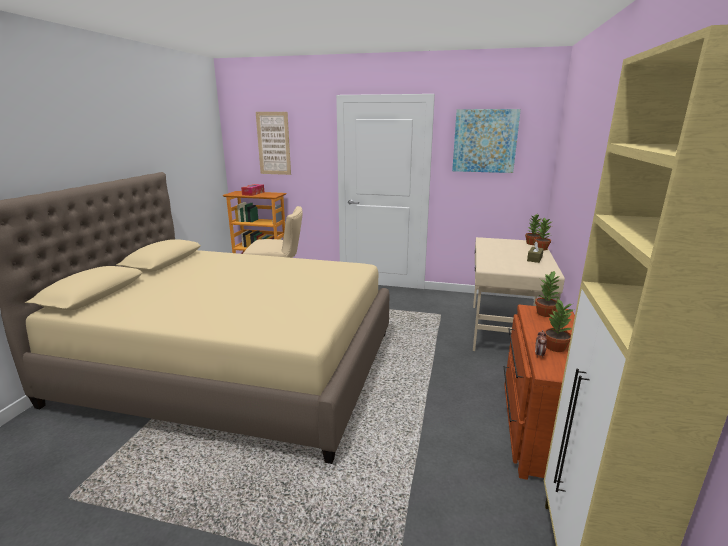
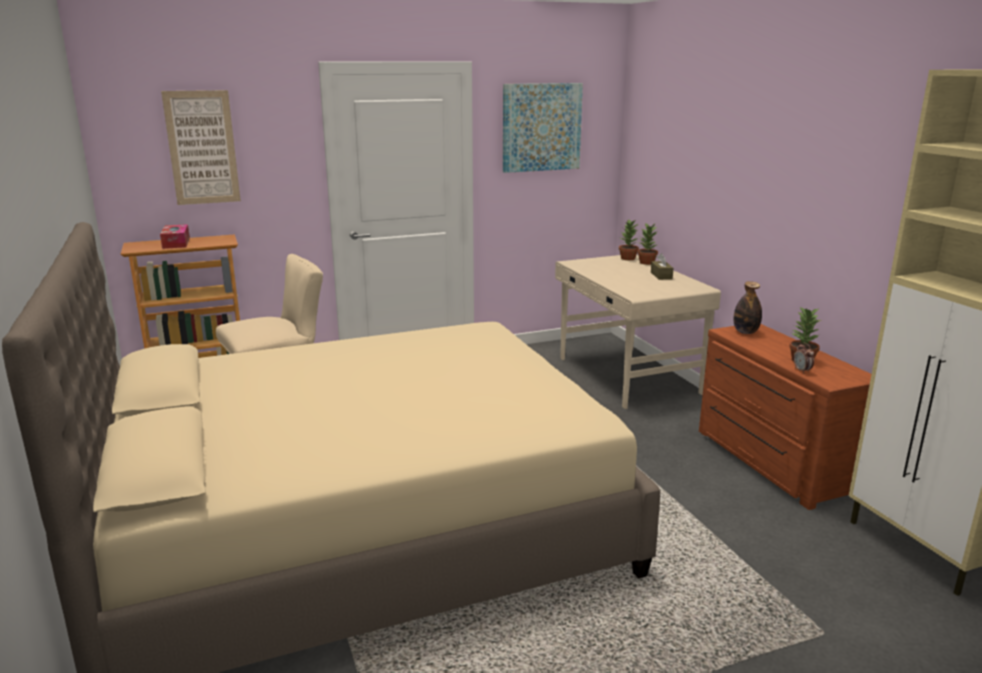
camera: 35 degrees left, 0 degrees up
(545, 313) = (745, 332): potted plant -> bottle

